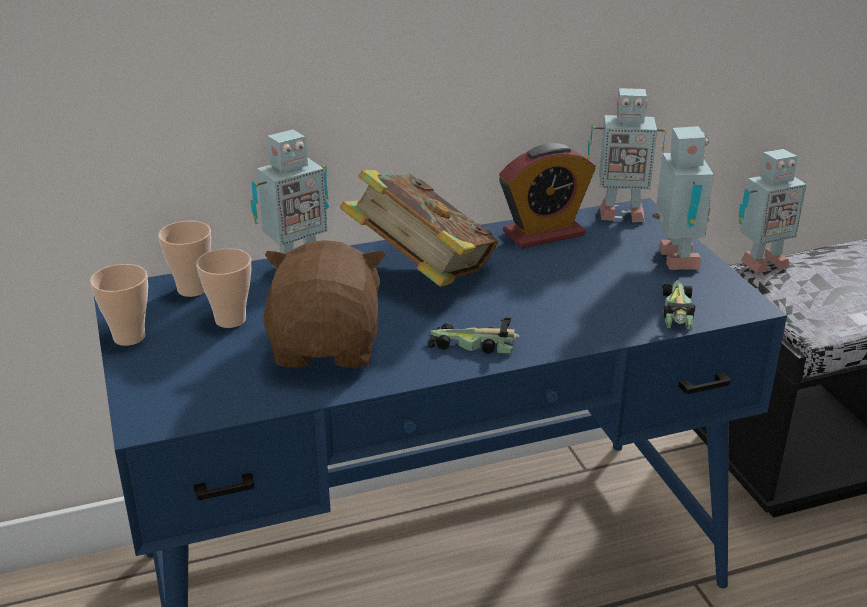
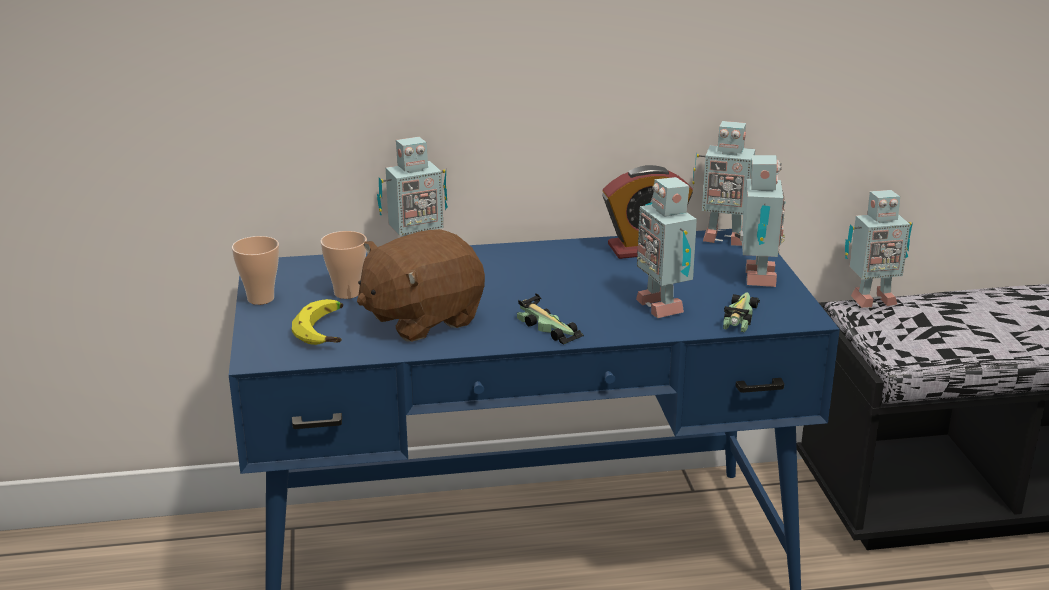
camera: 10 degrees right, 5 degrees down
(192, 289) = (322, 268): cup -> none
(221, 374) = (327, 331): none -> banana
(327, 347) = (421, 319): brown plush toy -> brown plush toy turned 135 degrees counterclockwise
(421, 274) = (522, 272): book -> none
(473, 344) = (547, 327): toy car -> toy car turned 150 degrees counterclockwise
(590, 303) = (662, 305): none -> toy robot

